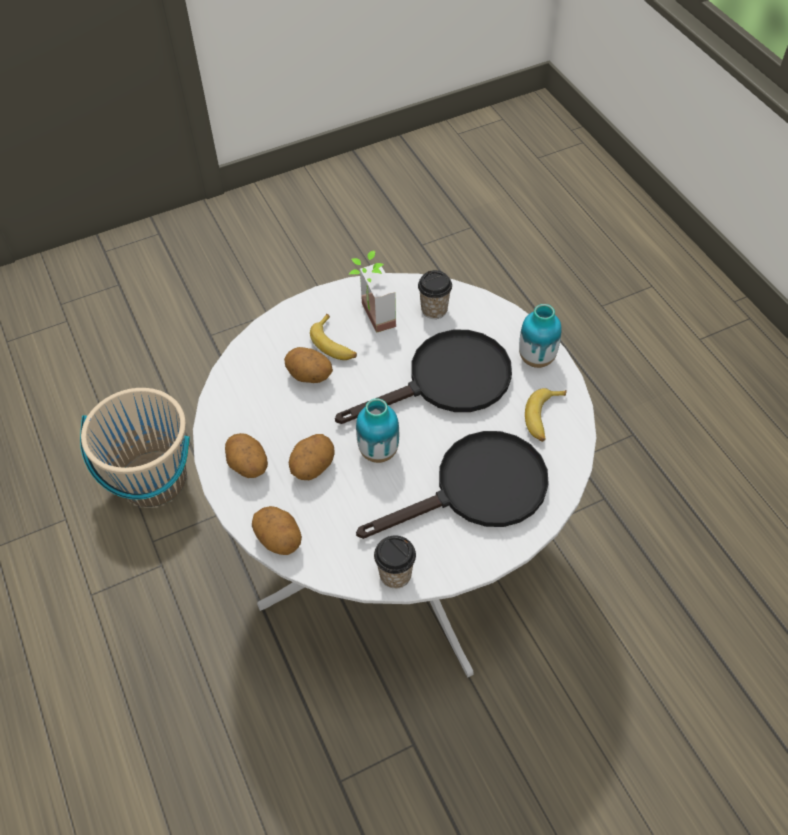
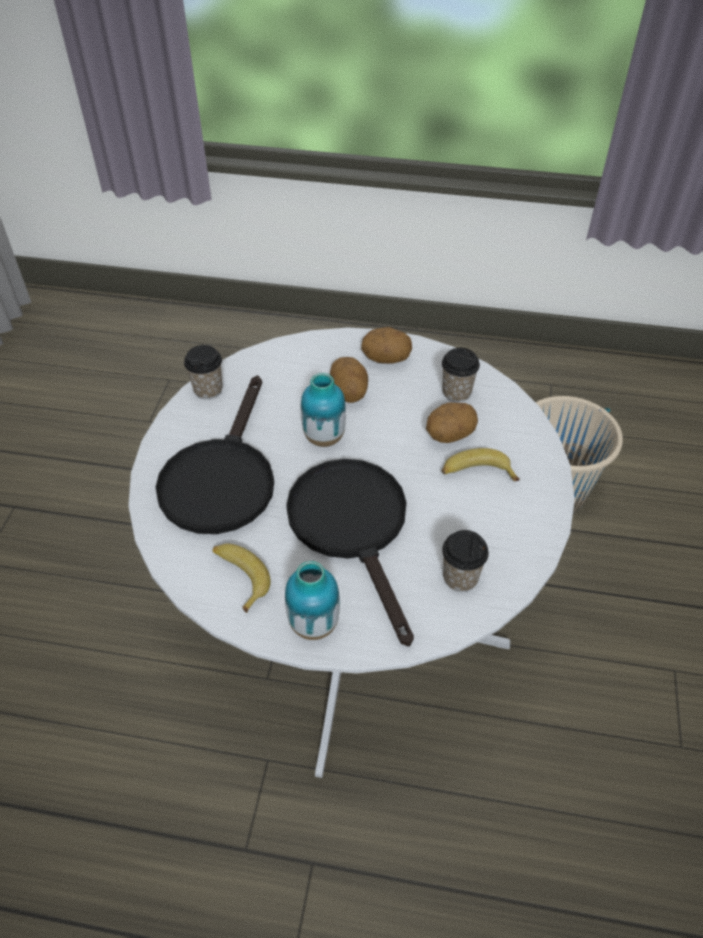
camera: 125 degrees right, 5 degrees down
(255, 396) = (456, 393): none -> cup
(279, 539) = (303, 347): potato -> none
(370, 317) = (492, 518): potted plant -> none
(446, 382) = (354, 528): black frying pan -> black frying pan turned 150 degrees clockwise

